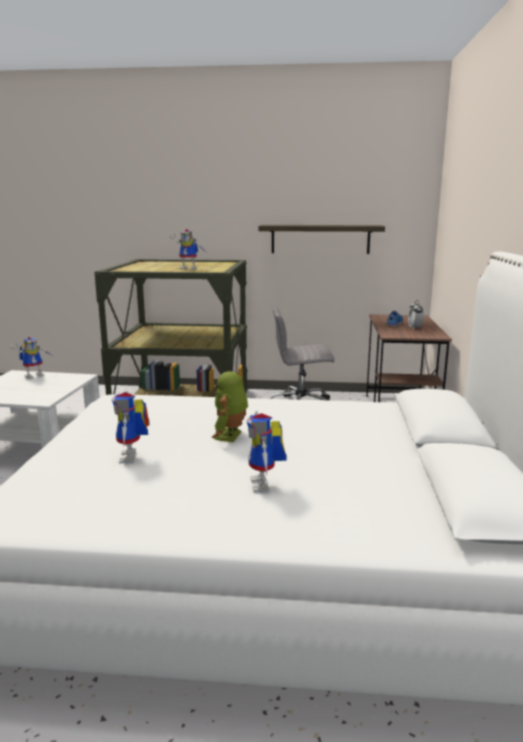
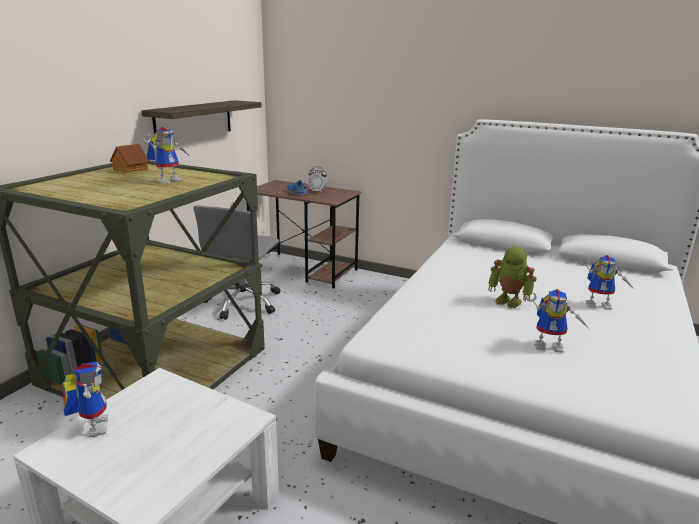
camera: 70 degrees left, 5 degrees up
(213, 263) = (130, 169): none -> toy house

